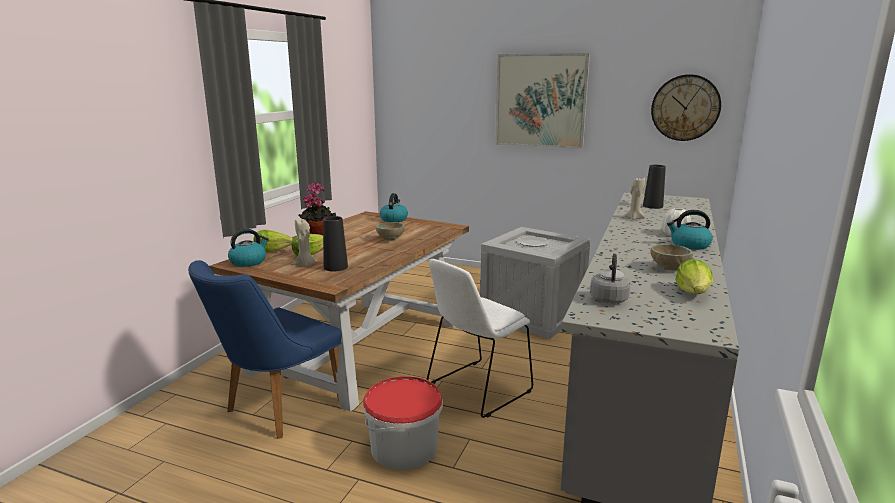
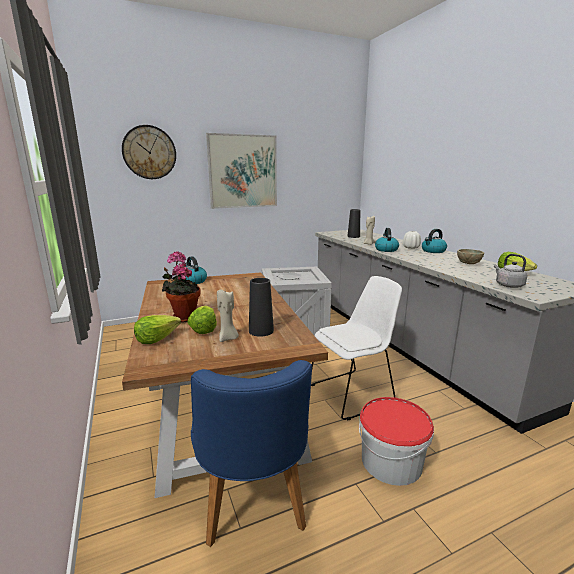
camera: 45 degrees left, 0 degrees up
(248, 262) = (162, 358): kettle -> kettle (386, 250)
(390, 239) = (237, 296): beige bowl -> none
(476, 389) = (352, 393): white chair -> white chair turned 120 degrees counterclockwise
(685, 108) = (333, 174): wall clock -> wall clock (149, 152)

